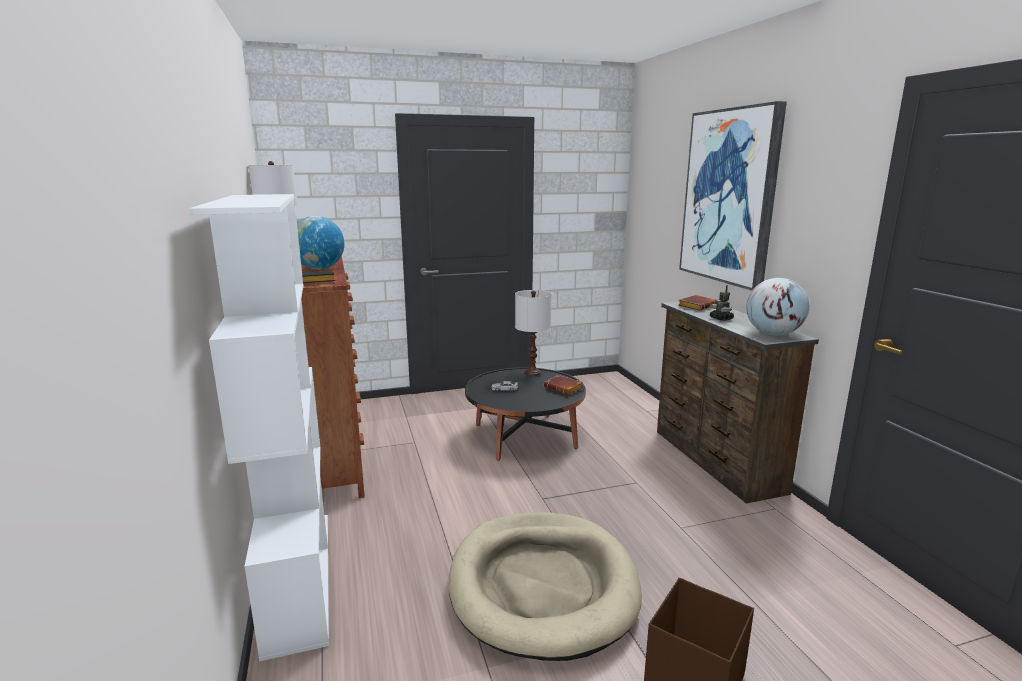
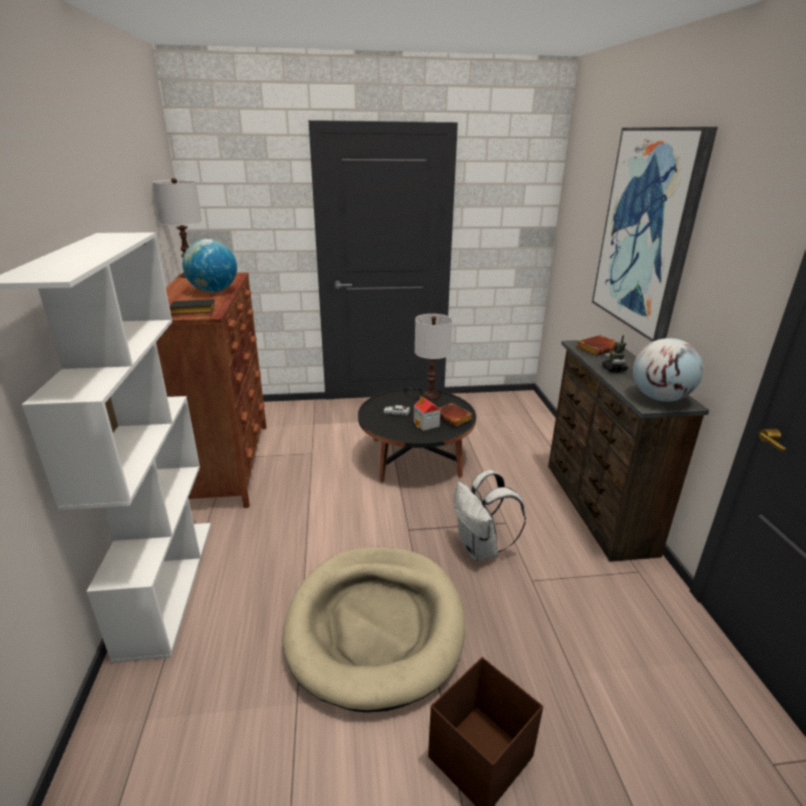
camera: 10 degrees right, 10 degrees up
(539, 396) = (426, 424): none -> toy house
(621, 507) = (480, 549): none -> white backpack

